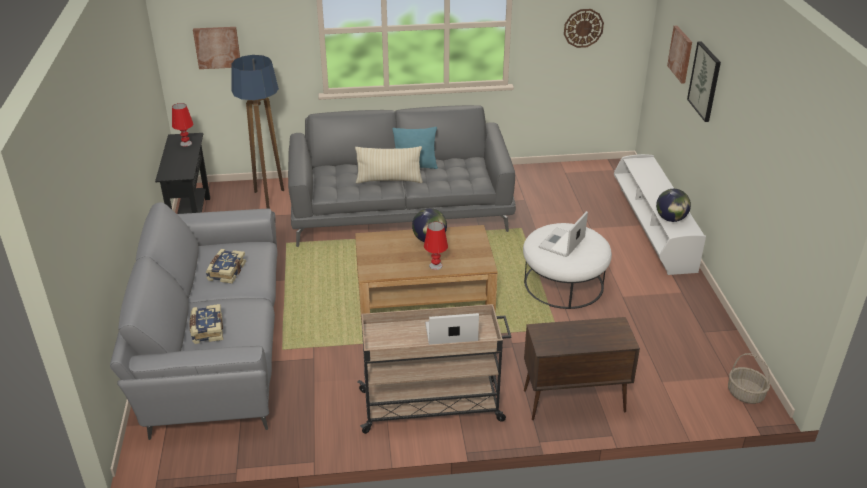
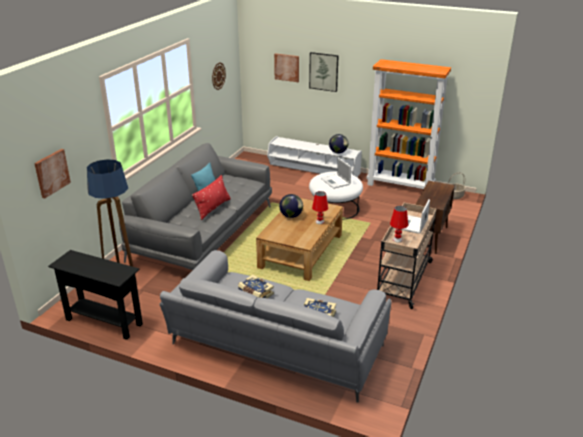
camera: 60 degrees left, 5 degrees down
(186, 143) = (77, 260): red table lamp -> red table lamp (397, 239)
(389, 180) = (213, 208): beige pillow -> red pillow
(707, 325) = (400, 186): none -> orange bookcase

